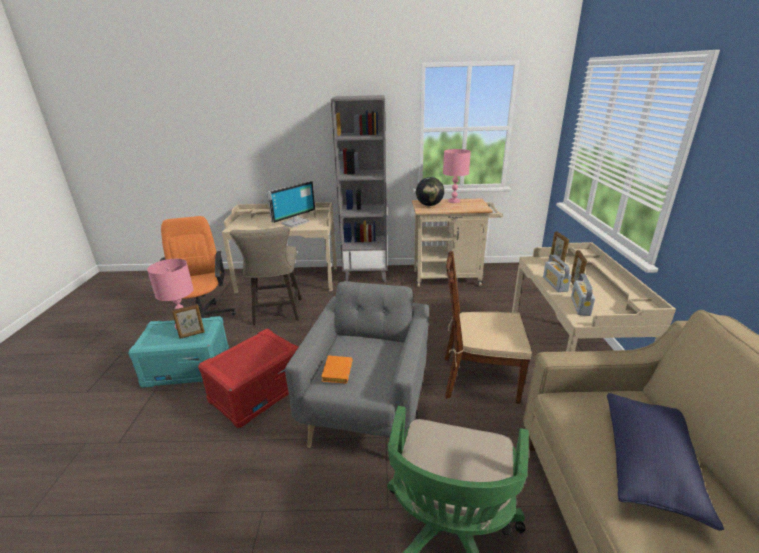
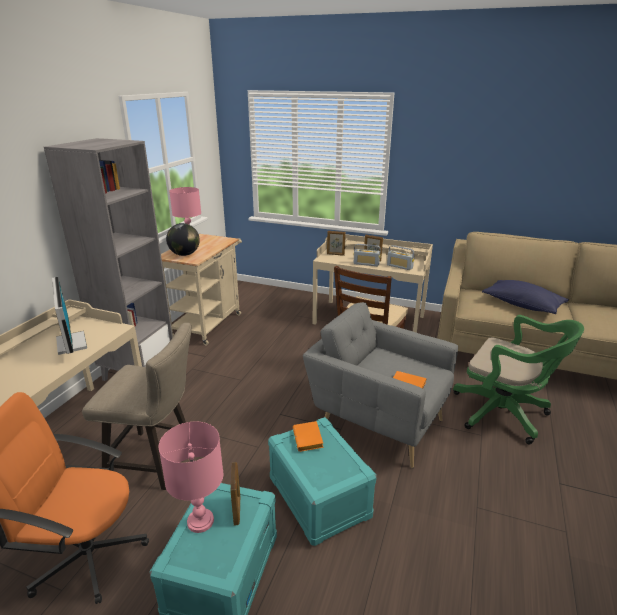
camera: 70 degrees left, 0 degrees up
(258, 392) = (318, 497): red storage box -> turquoise storage box
(267, 346) = (309, 439): none -> orange book

